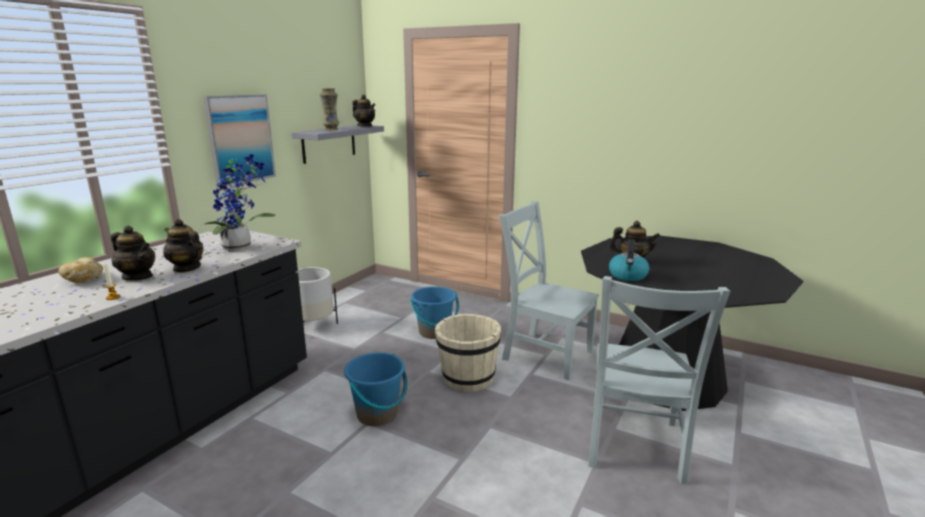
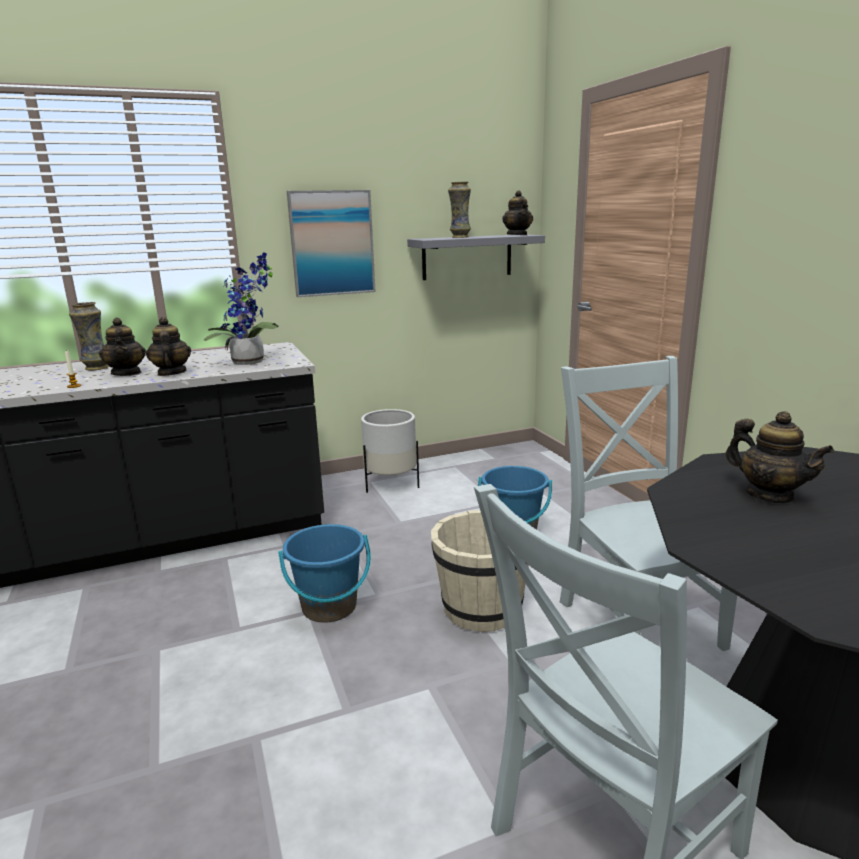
camera: 40 degrees right, 0 degrees up
(83, 279) = (96, 368): bread -> vase
(628, 276) = (711, 516): kettle -> none

